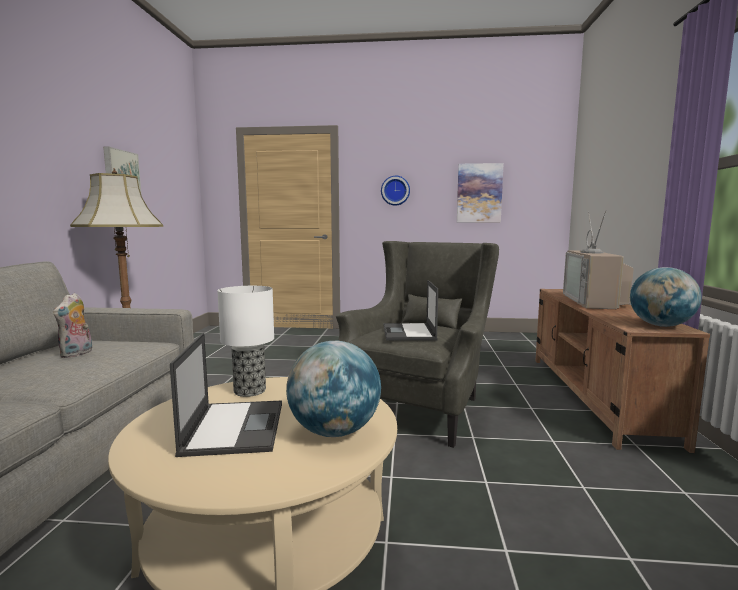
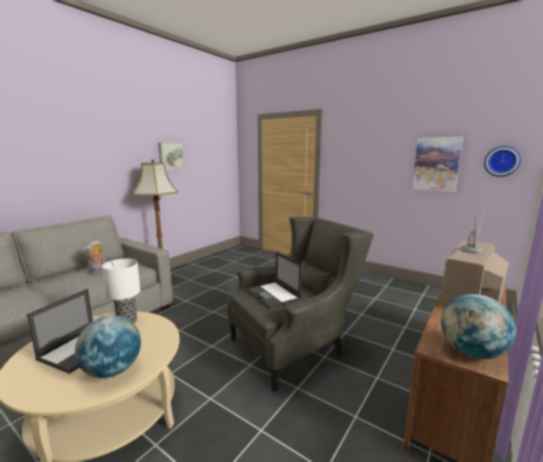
camera: 30 degrees right, 5 degrees up
(395, 190) = (362, 160): wall clock -> wall clock (502, 161)
(409, 333) = (274, 295): laptop -> laptop turned 60 degrees counterclockwise

